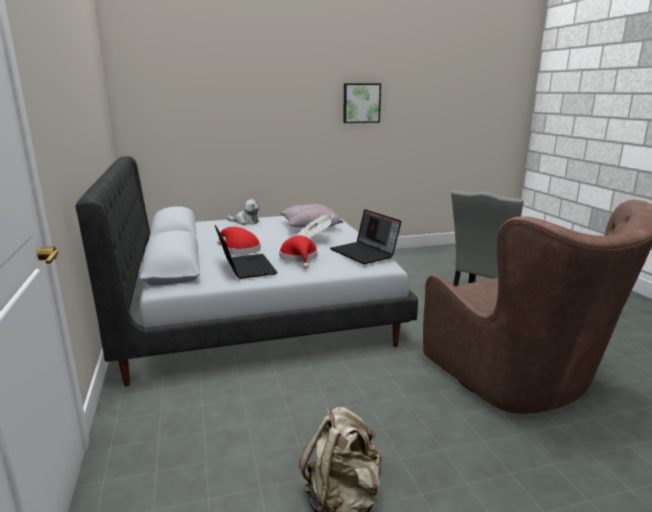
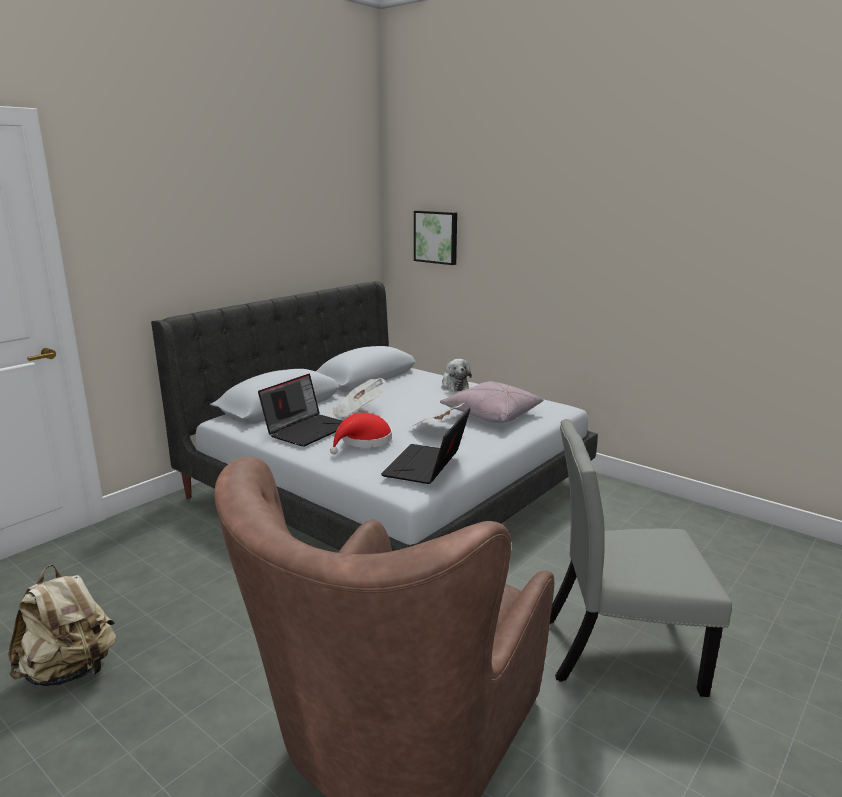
camera: 55 degrees right, 0 degrees up
(239, 249) = (357, 412): red hat -> newspaper
(361, 103) = (676, 245): picture -> picture (436, 237)

